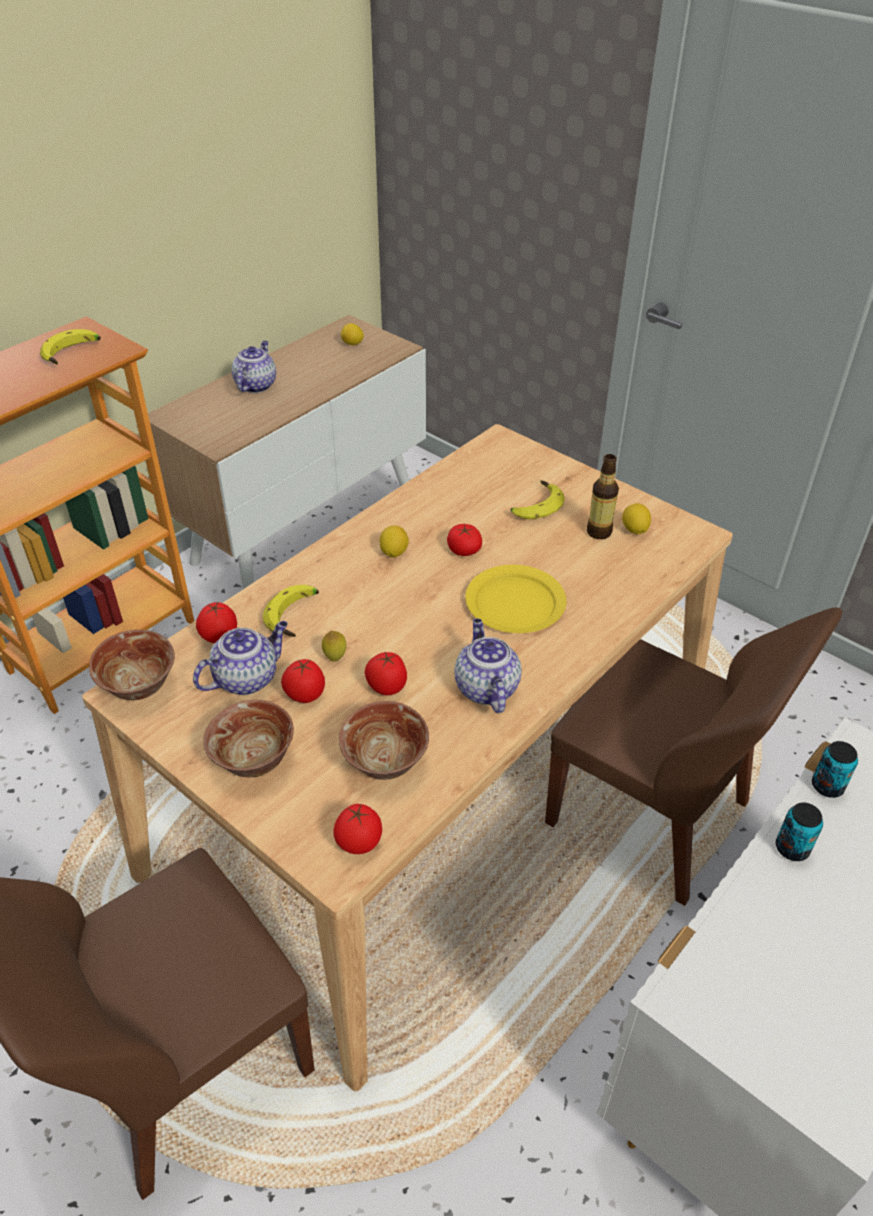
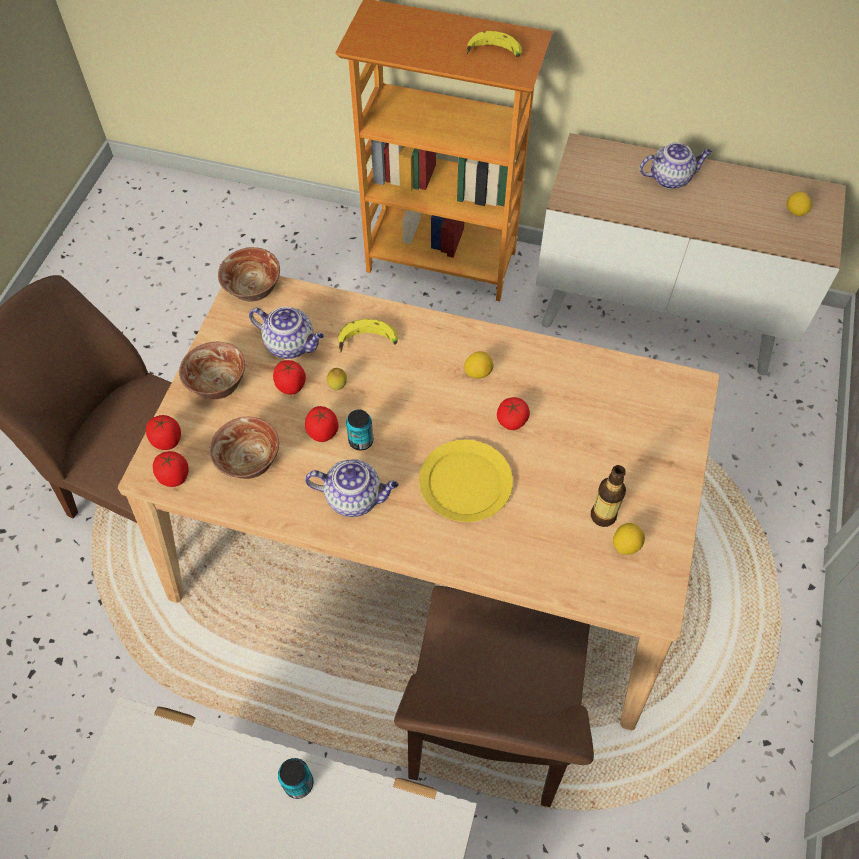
camera: 65 degrees right, 15 degrees up
(219, 637) = (322, 309): tomato -> tomato (167, 441)
(485, 687) = (355, 498): teapot -> teapot turned 45 degrees clockwise
(534, 506) = (608, 450): banana -> none
(827, 786) = (380, 801): can -> can (361, 441)

